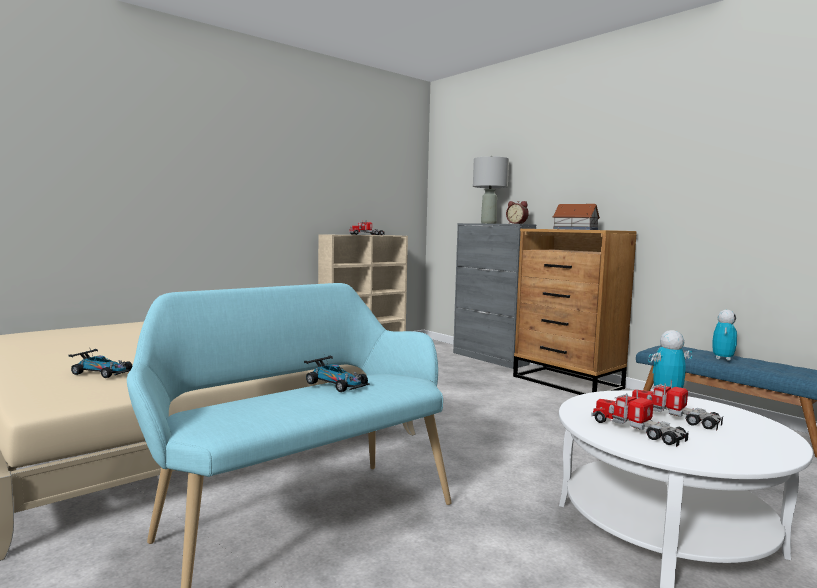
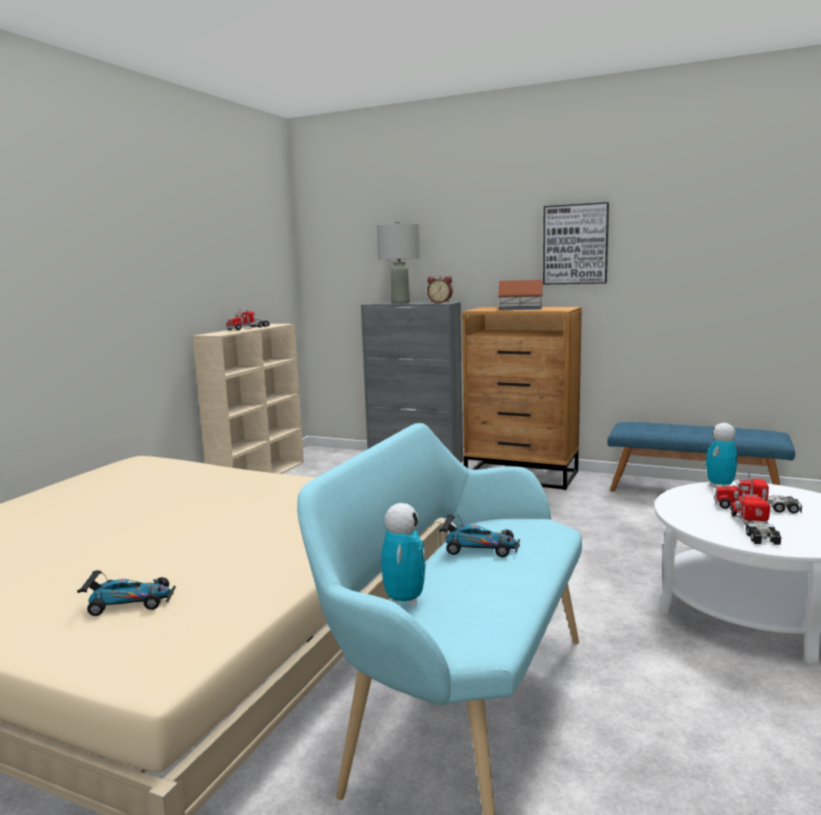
camera: 25 degrees left, 5 degrees up
(635, 173) = (575, 244): none -> picture
(637, 430) = (754, 528): toy truck -> toy truck turned 75 degrees clockwise
(722, 358) = (689, 431): toy robot -> toy robot (404, 600)

